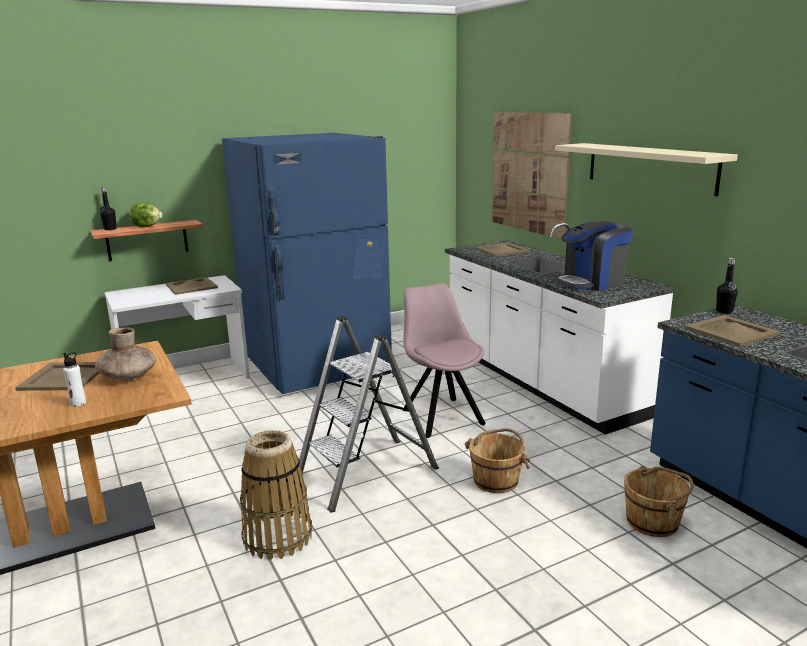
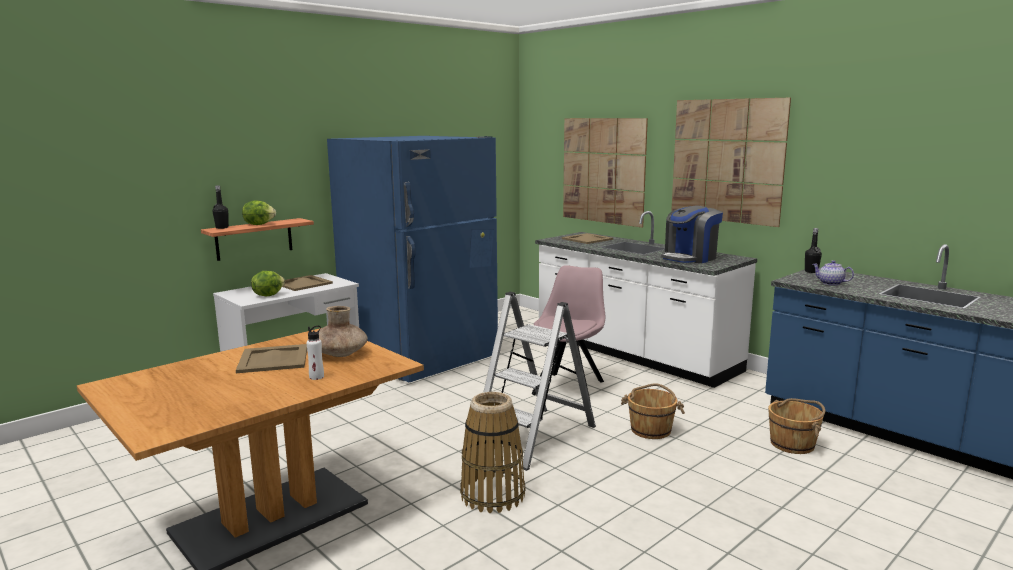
camera: 15 degrees left, 5 degrees down
(147, 298) = (268, 295): none -> lettuce
(442, 417) = (569, 387): pink chair -> pink chair turned 60 degrees clockwise
(649, 167) = (727, 161): beige shelf -> picture
(731, 331) = (830, 283): beige tray -> teapot

